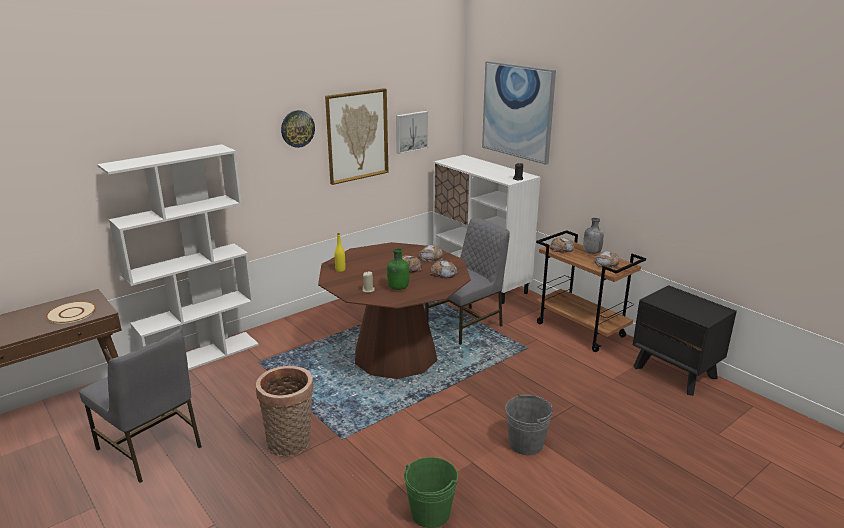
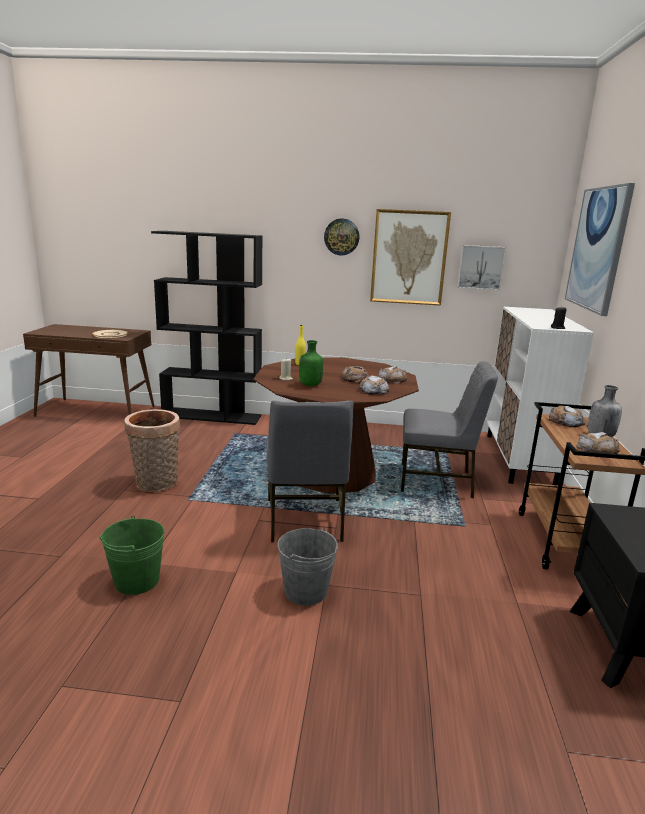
camera: 45 degrees right, 5 degrees down
(151, 448) = (96, 446): grey chair -> grey chair (305, 520)
(201, 356) = (212, 416): white bookcase -> black bookcase

